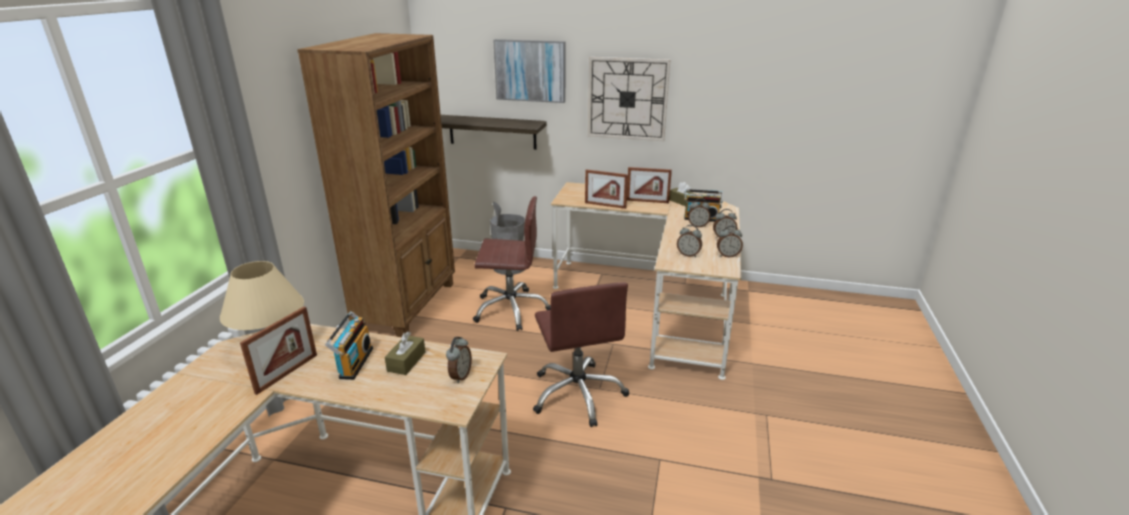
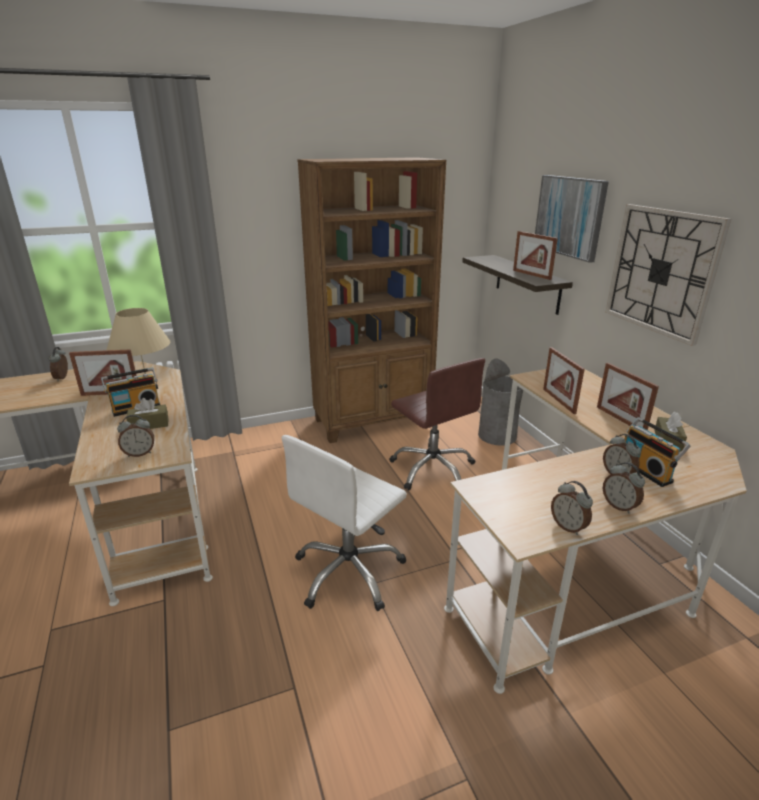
camera: 55 degrees right, 0 degrees up
(511, 122) = (531, 275): none -> picture frame
(578, 394) = (349, 572): brown office chair -> white office chair
(688, 254) = (521, 494): alarm clock -> alarm clock (63, 378)

